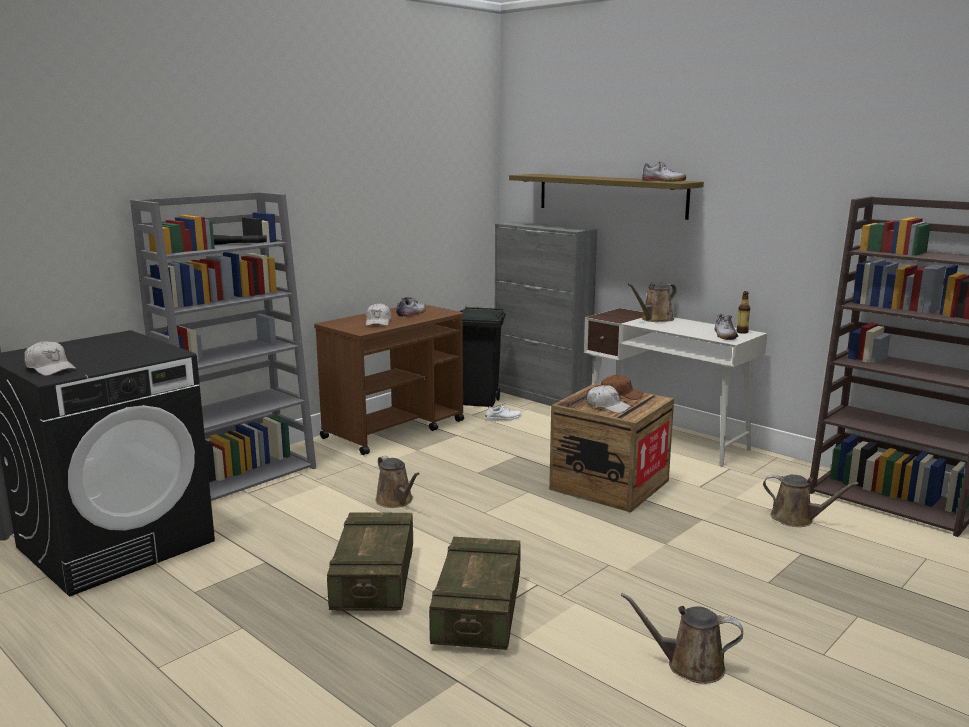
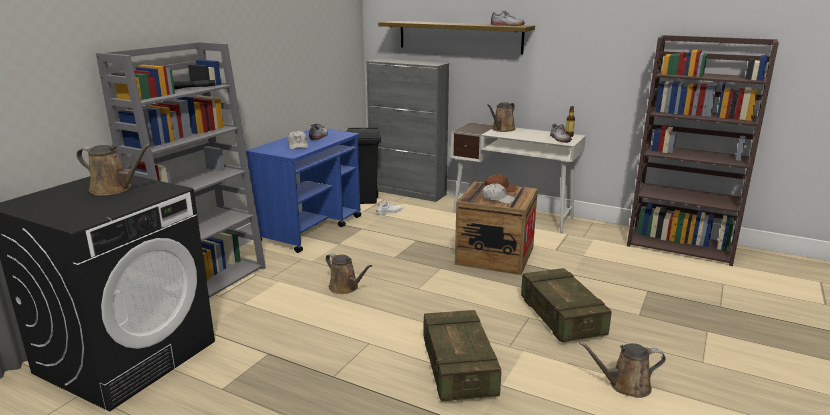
camera: 15 degrees left, 5 degrees up
(50, 368) = (67, 214): white cap -> none
(374, 580) = (365, 355): crate -> crate (561, 318)
(395, 429) = (311, 228): brown cart -> blue cart
(796, 519) = (630, 266): brown watering can -> brown watering can (114, 189)

